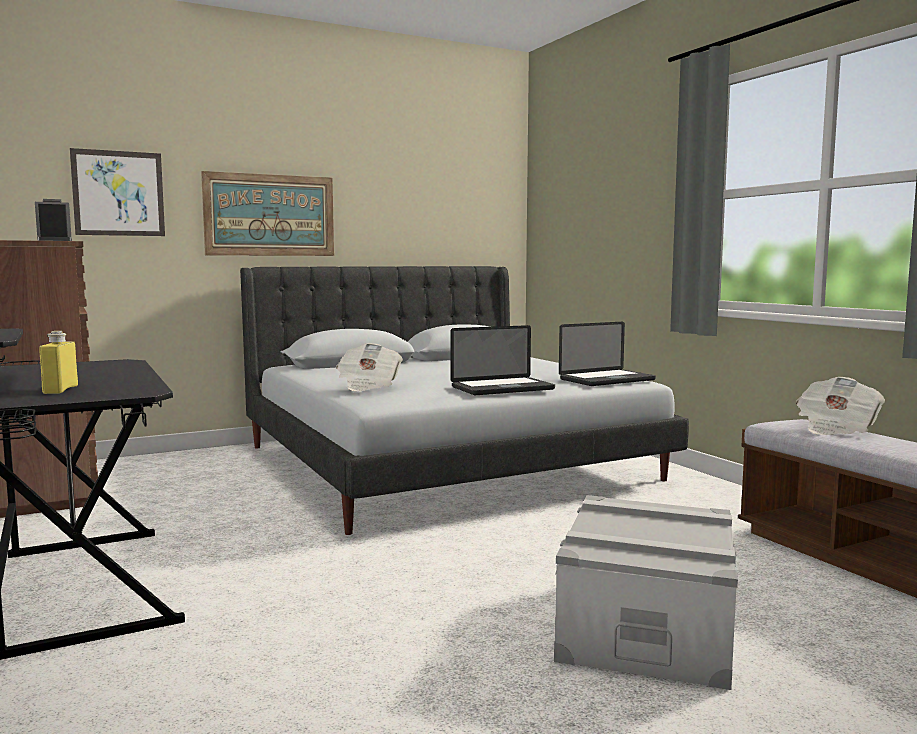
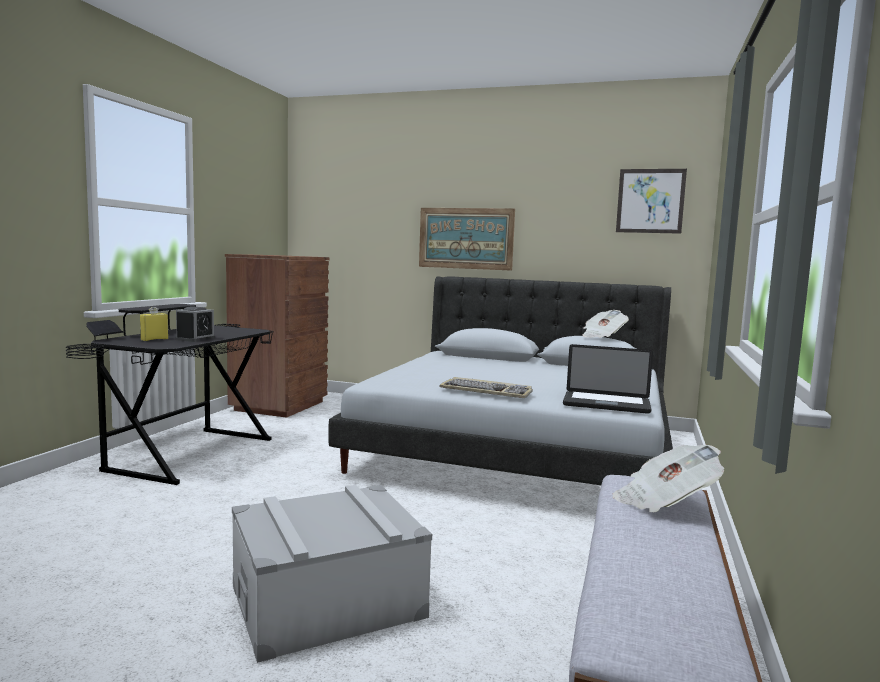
camera: 45 degrees right, 0 degrees up
(55, 241) = (285, 255): alarm clock -> alarm clock (195, 339)
(118, 193) = (371, 224): picture -> picture (650, 201)
(368, 385) = (413, 371): newspaper -> newspaper (602, 336)
(502, 388) = (487, 391): laptop -> keyboard

